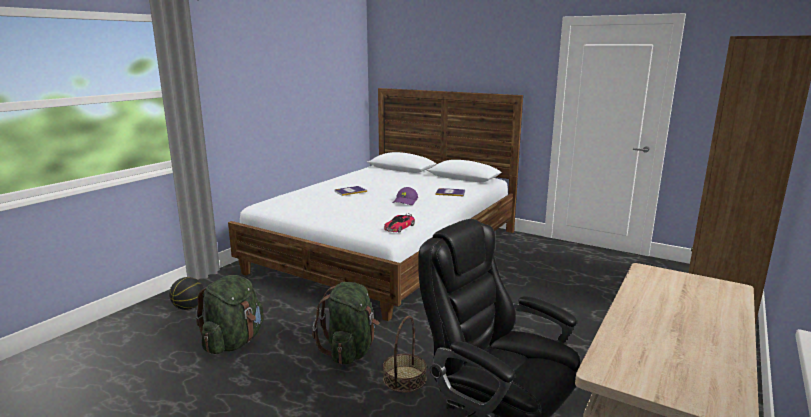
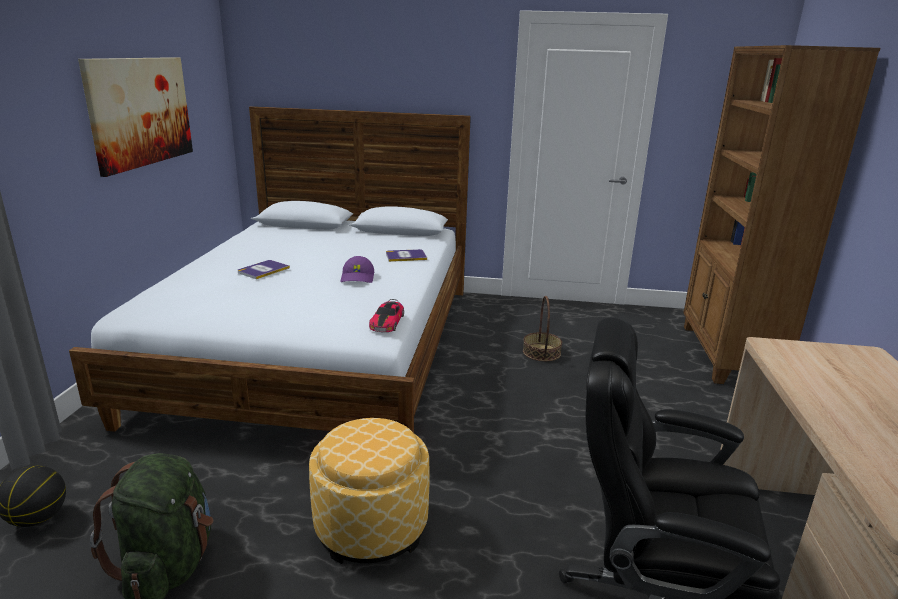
camera: 25 degrees left, 5 degrees up
(299, 89) = (141, 112): none -> picture
(350, 351) = (371, 526): green backpack -> ottoman
(404, 379) = (477, 551): basket -> basket (541, 352)

